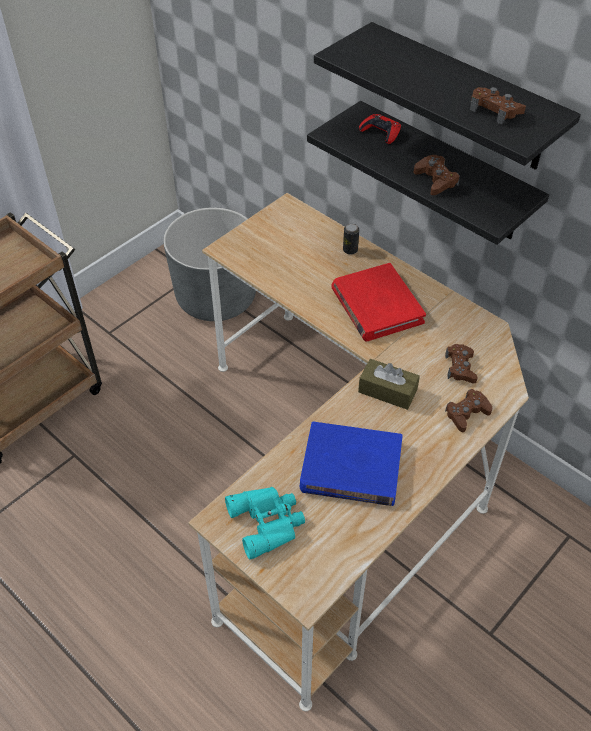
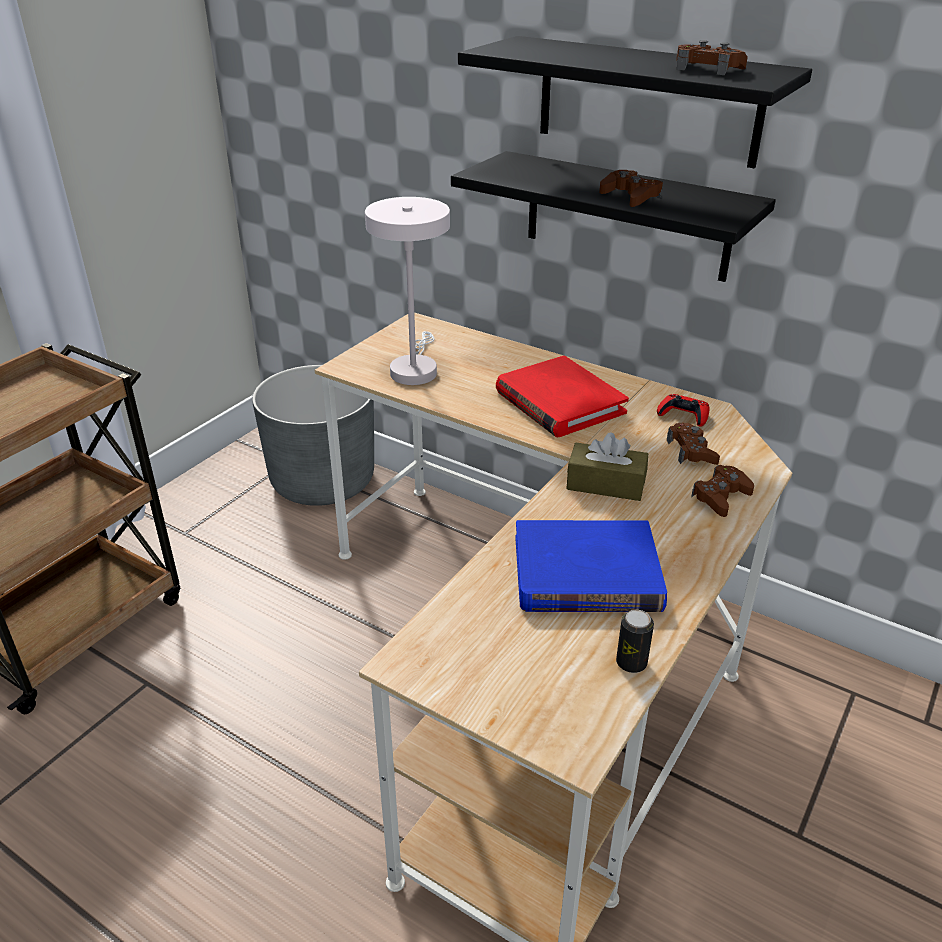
camera: 10 degrees left, 15 degrees down
(268, 522) = (484, 655): turquoise binoculars -> none
(276, 258) = (414, 369): none -> white table lamp
(350, 250) = (507, 354): can -> can (631, 663)
(380, 132) = (542, 169): red game controller -> red game controller (683, 415)

